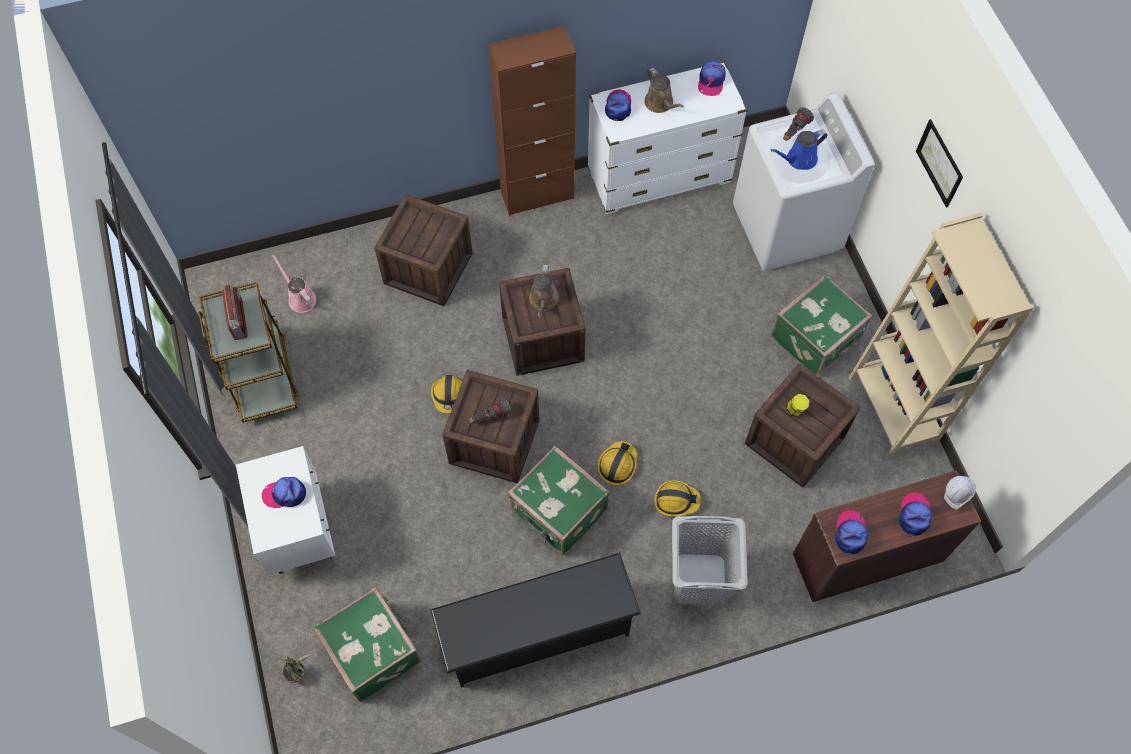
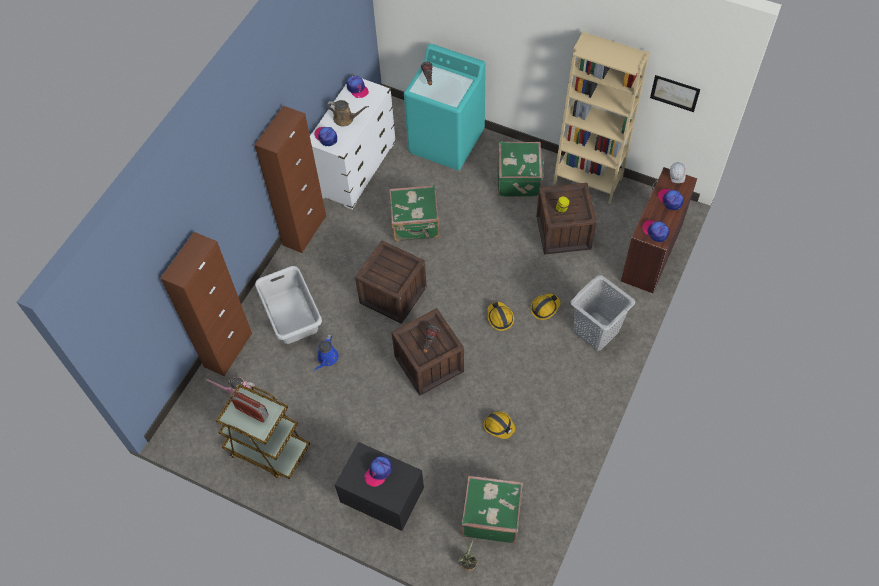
camera: 45 degrees left, 5 degrees down
(298, 530) = (383, 501): white nightstand -> black nightstand
(338, 248) = (228, 350): none -> brown cabinet
(428, 268) = (291, 315): crate -> grey laundry basket
(450, 395) = (380, 364): hard hat -> hard hat (499, 426)
(537, 634) = (556, 427): black shoe rack -> none
(543, 301) = (388, 266): brown watering can -> none
(558, 512) = (499, 365): green suitcase -> green suitcase (415, 224)
(786, 228) = (446, 142): white washing machine -> turquoise washing machine
(799, 159) = (445, 89): blue watering can -> blue watering can (327, 359)
(939, 163) = (535, 27): picture -> picture (674, 93)

